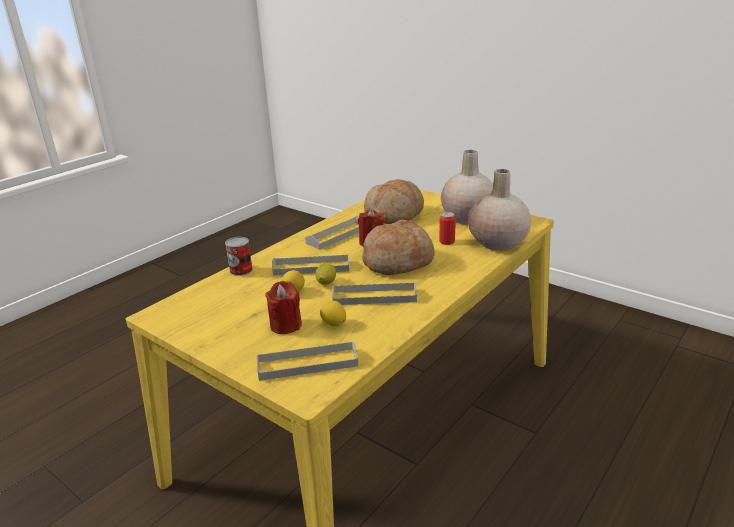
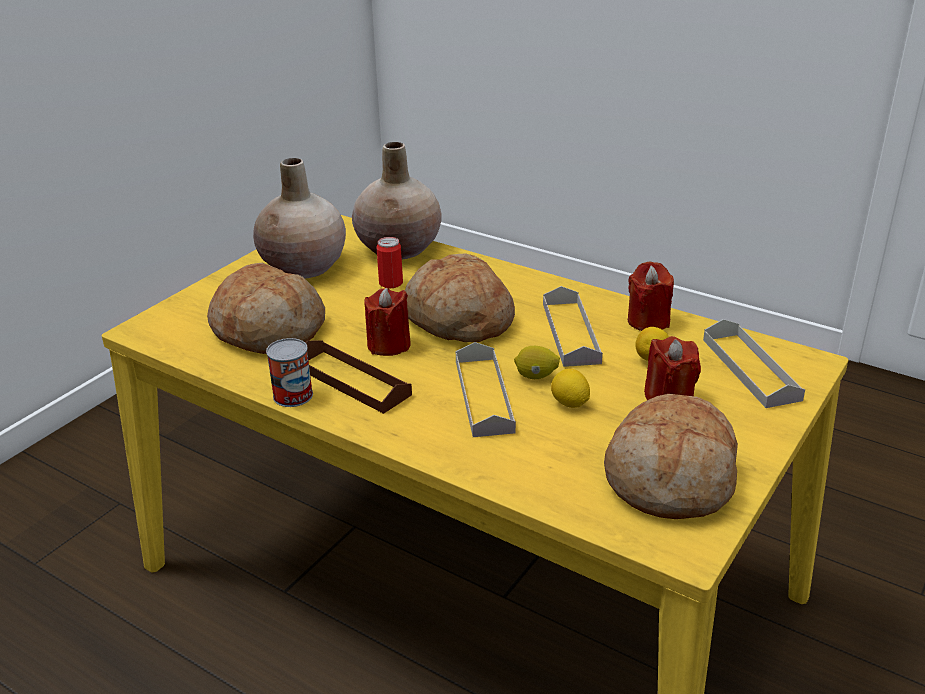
camera: 95 degrees left, 5 degrees up
(210, 317) = (670, 477): none -> bread
(241, 270) = (498, 475): can -> can (293, 395)
(338, 235) = (352, 380): grey tray -> brown tray
(385, 328) = (648, 321): none -> red candle

